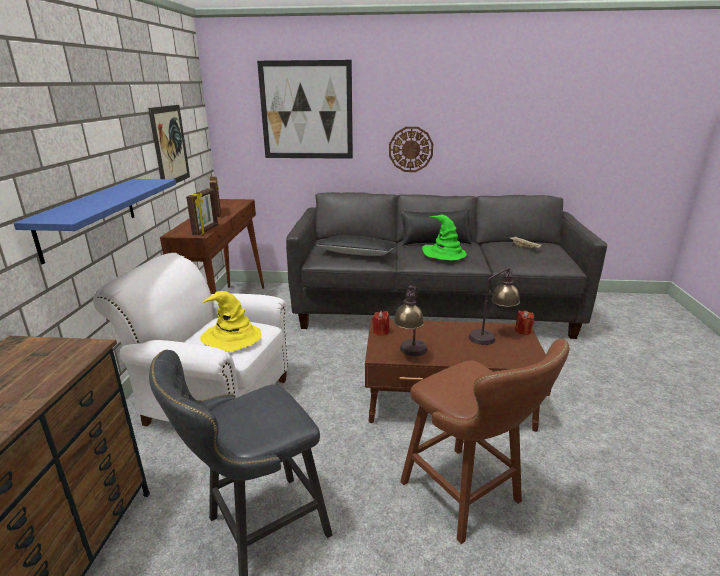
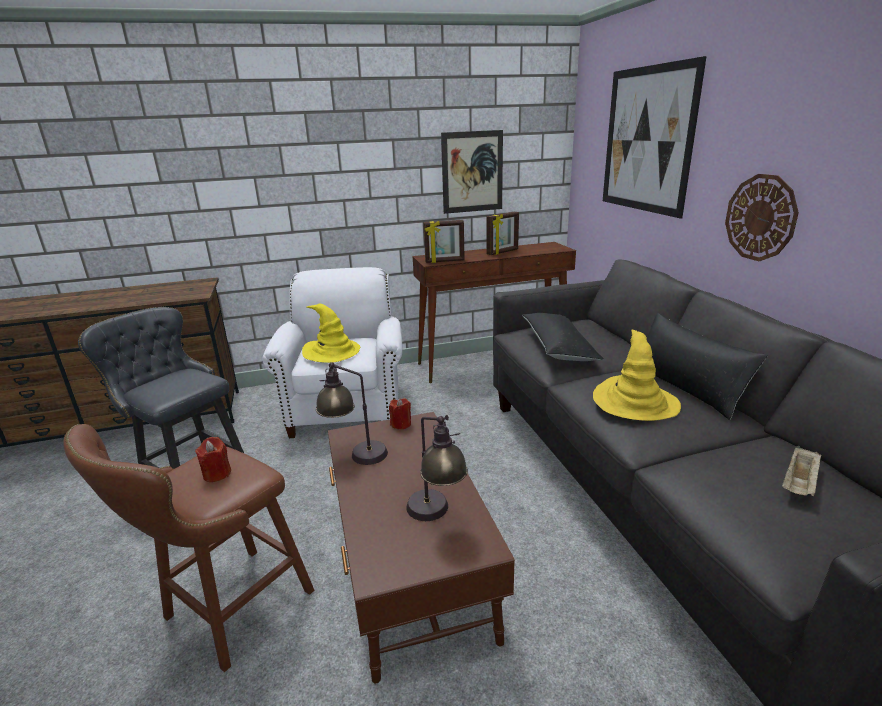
camera: 70 degrees right, 0 degrees up
(89, 217) = (324, 219): blue shelf -> none
(444, 254) = (634, 402): green hat -> yellow hat
(523, 331) = (478, 550): red candle -> red candle (217, 474)

